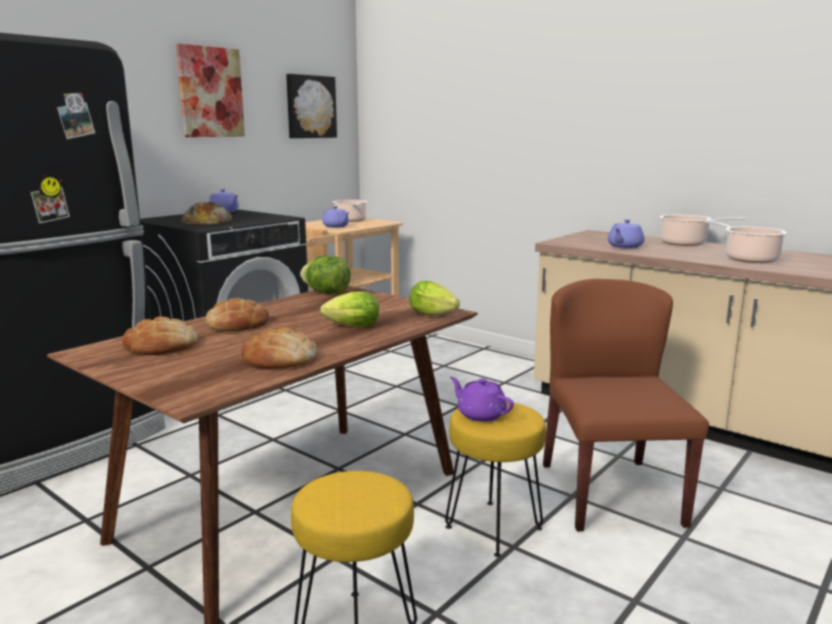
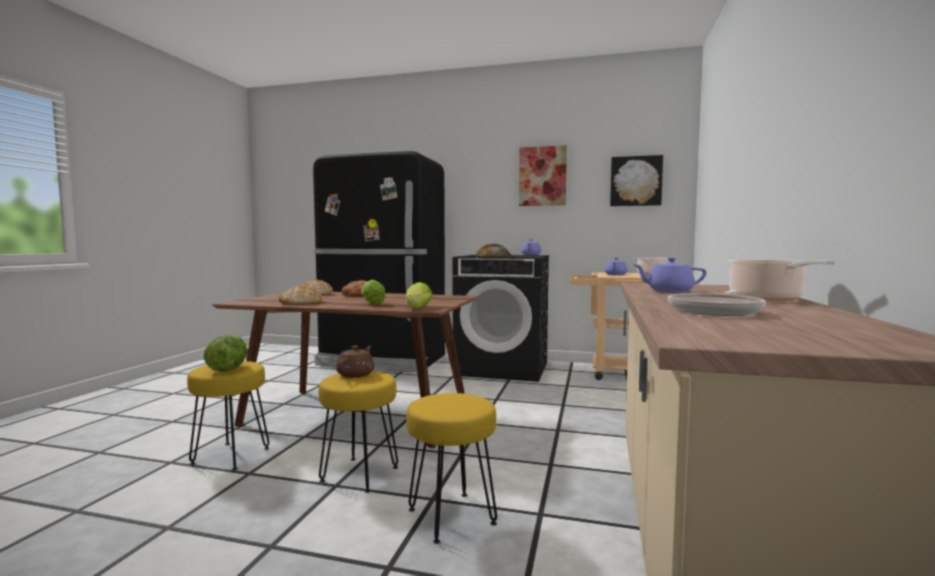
camera: 65 degrees right, 10 degrees down
(327, 293) = (448, 296): lettuce -> lettuce (228, 369)
(480, 414) = (356, 374): purple teapot -> brown teapot
(610, 493) = (452, 516): brown chair -> yellow stool
(748, 259) = (716, 310): cooking pot -> frying pan

